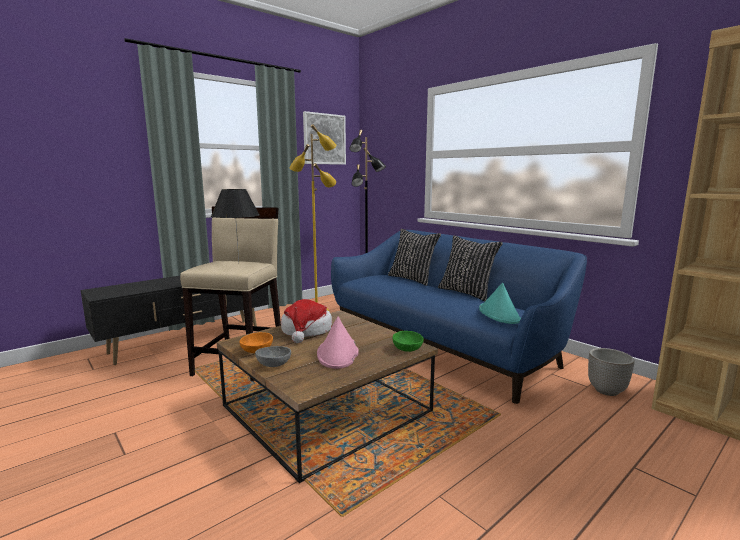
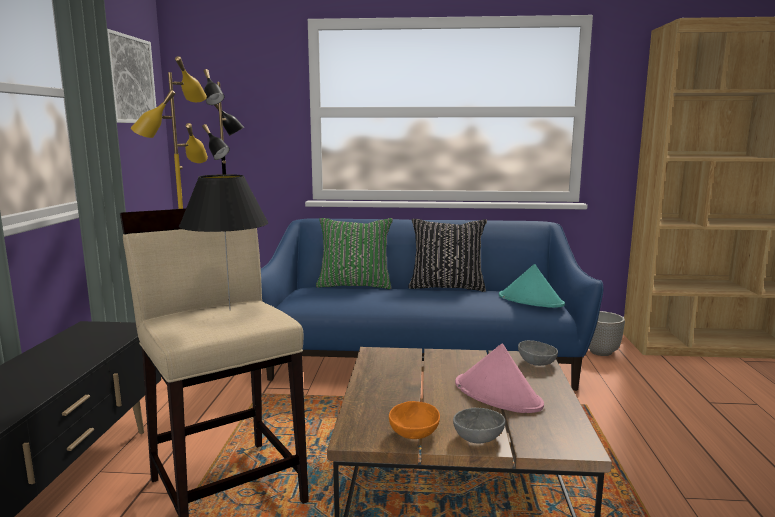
camera: 45 degrees left, 0 degrees up
(306, 331) = (397, 385): hat -> none
(408, 349) = (537, 363): green bowl -> grey bowl
(412, 279) = (355, 285): black pillow -> green pillow

